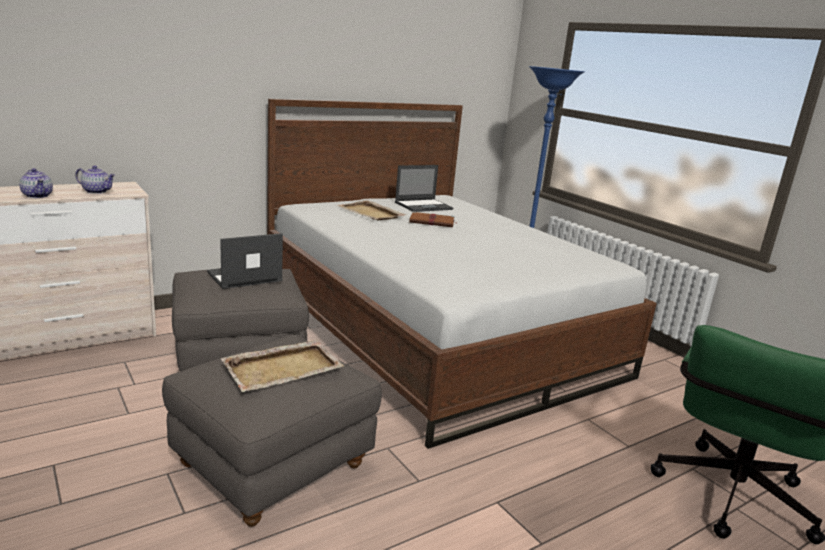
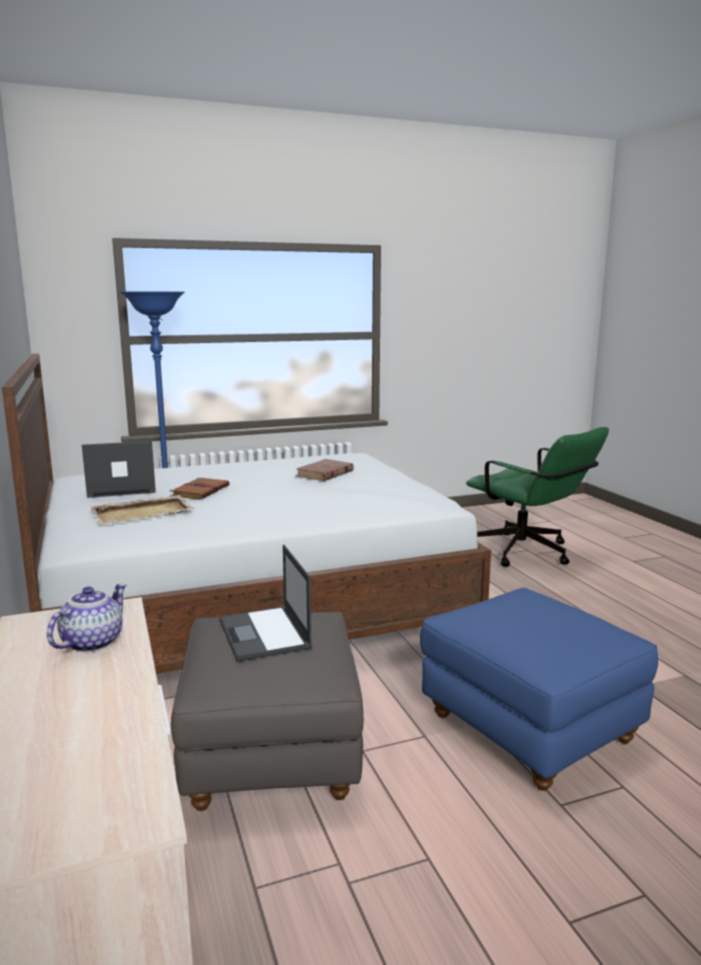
camera: 75 degrees left, 5 degrees down
(38, 196) = (111, 701): teapot -> none
(273, 465) = (528, 728): grey ottoman -> blue ottoman
(283, 368) = (539, 613): beige tray -> none
(424, 206) = (121, 488): laptop -> laptop turned 90 degrees counterclockwise
(522, 253) = (324, 473): none -> brown book

